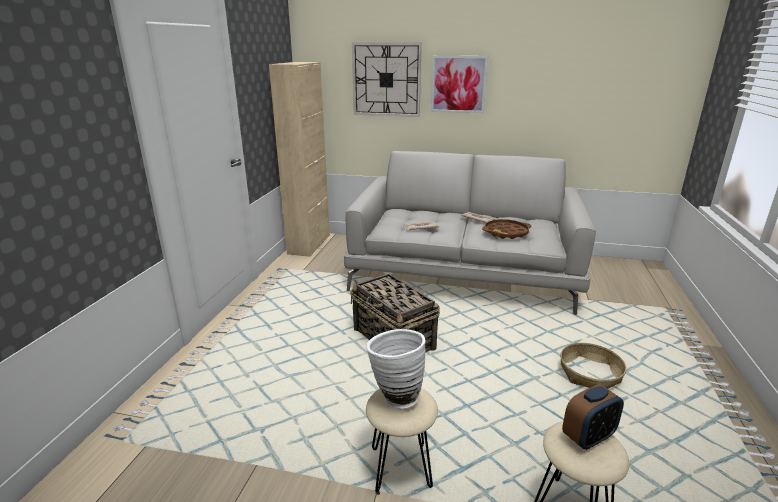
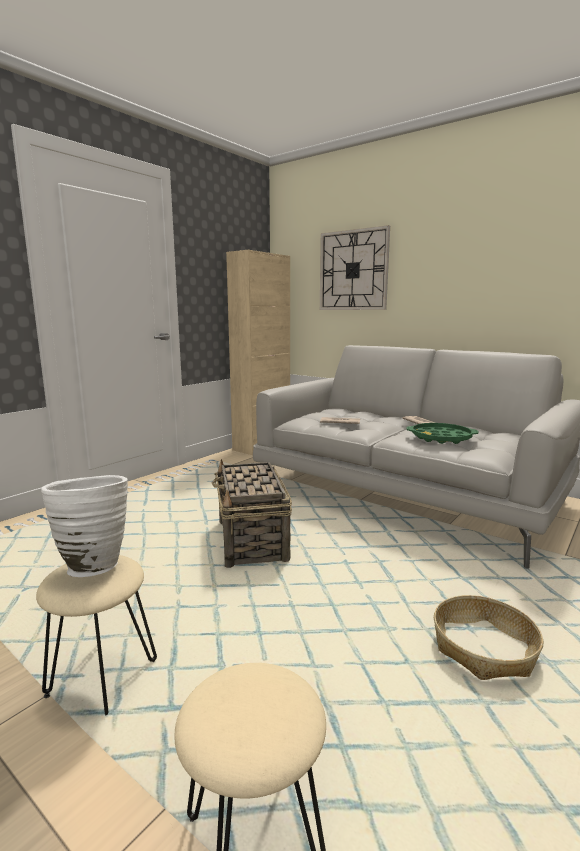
camera: 25 degrees right, 10 degrees down
(458, 84) = (430, 270): picture -> none
(506, 233) = (441, 438): brown tray -> green tray
(588, 437) = (265, 698): alarm clock -> none

